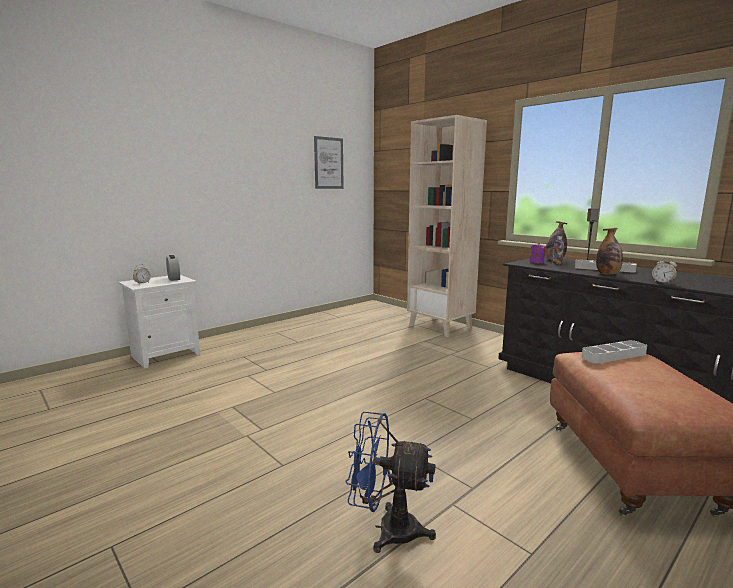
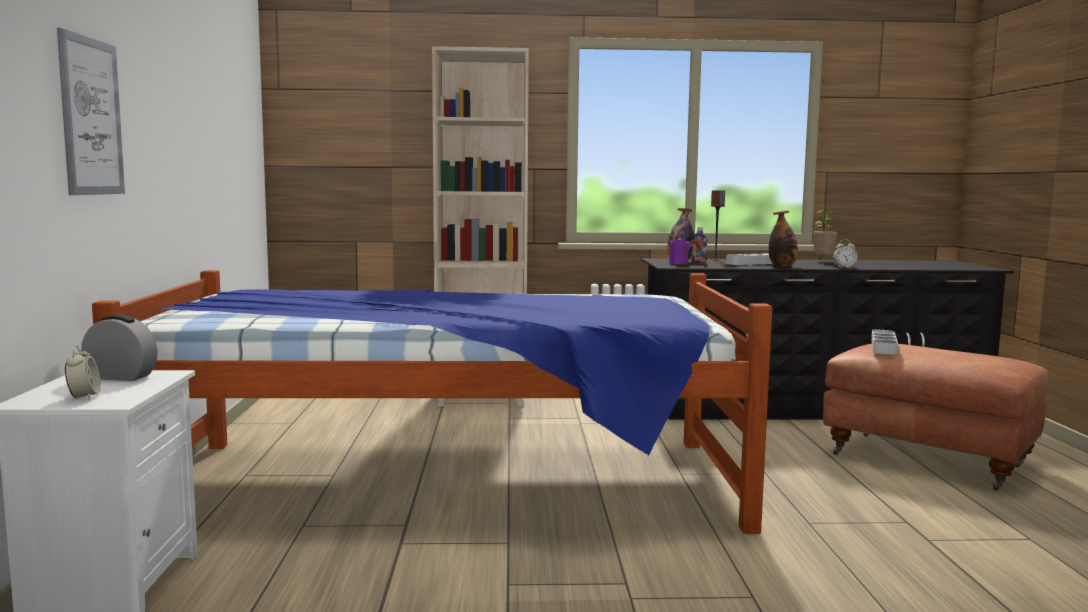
camera: 50 degrees left, 5 degrees down
(320, 361) = (450, 484): none -> bed
(328, 163) = (226, 106): picture -> picture (91, 117)
(387, 529) = (950, 582): blue fan -> none
(682, 275) = (823, 261): none -> potted plant

